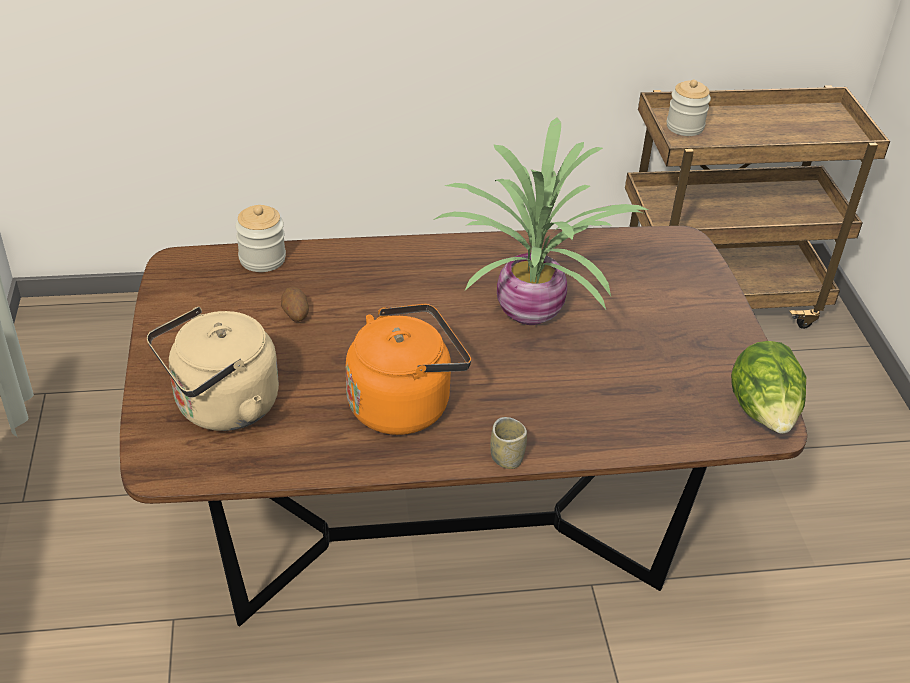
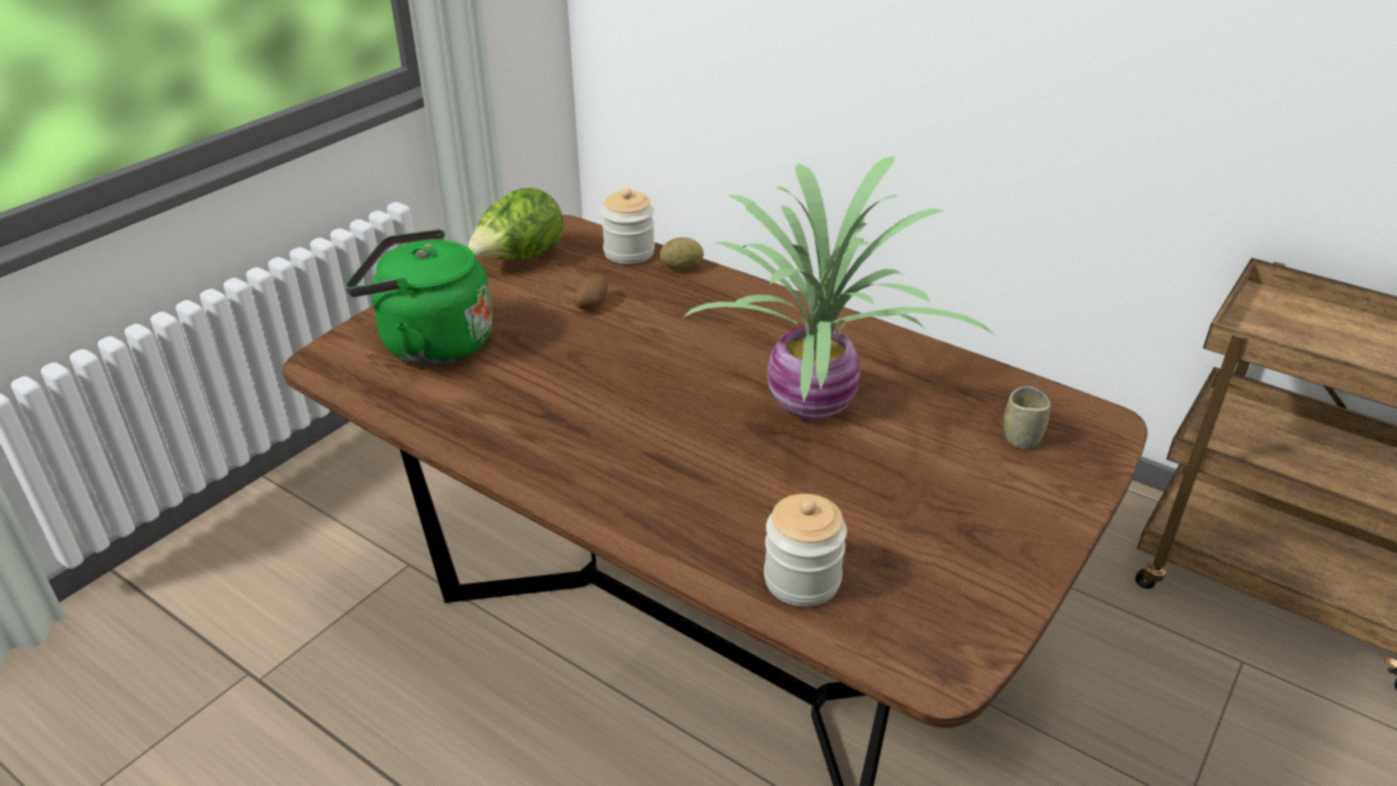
camera: 45 degrees right, 5 degrees down
(221, 407) = (430, 343): beige kettle -> green kettle
(317, 253) = (681, 267): none -> potato
(404, 404) = (572, 418): orange kettle -> none
(506, 458) = (590, 516): cup -> cup (1021, 438)
(684, 127) = (1285, 318): jar -> jar (802, 580)
(763, 413) = (948, 648): lettuce -> lettuce (520, 259)

